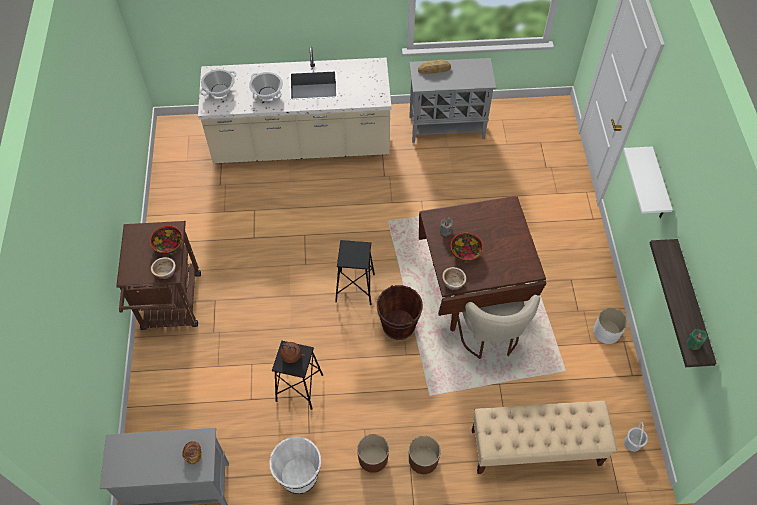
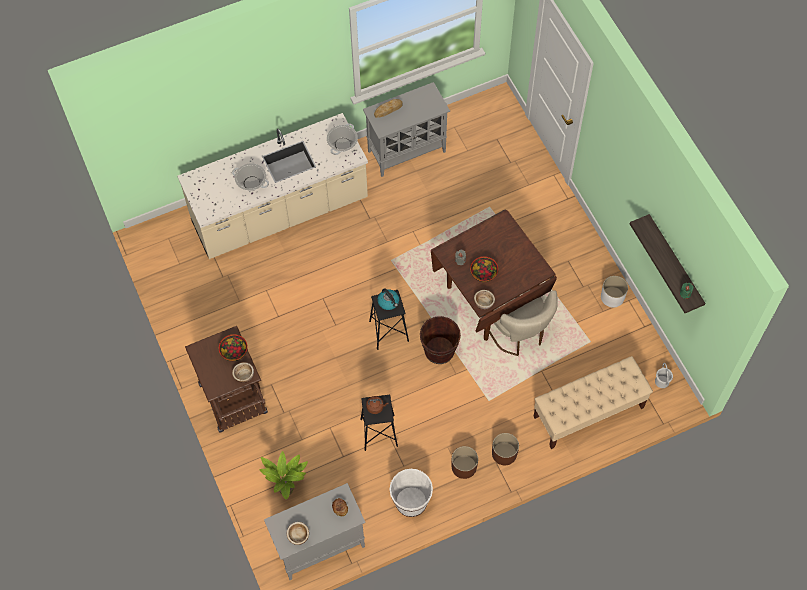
camera: 20 degrees left, 5 degrees up
(132, 468) = (298, 535): none -> bowl
(179, 413) = (288, 489): none -> potted plant
(220, 90) = (207, 194): cooking pot -> cooking pot (343, 144)
(355, 252) = (388, 302): none -> kettle
(658, 186) = (621, 172): white shelf -> none

